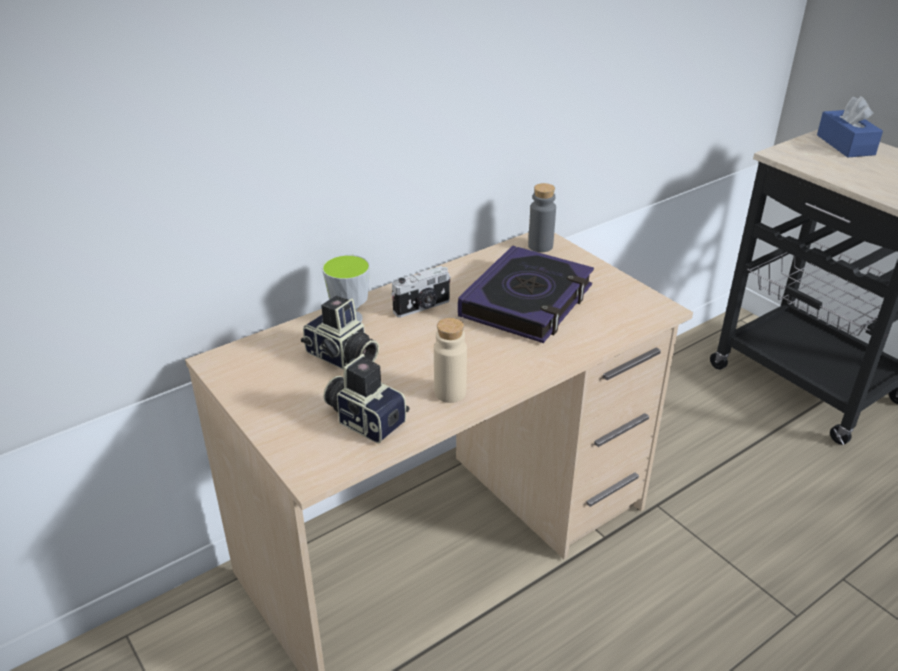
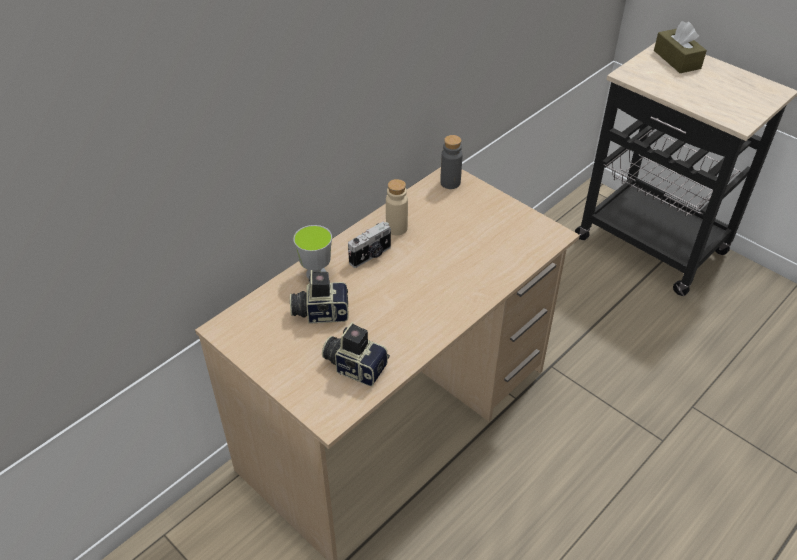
camera: 10 degrees left, 10 degrees up
(341, 357) = (320, 311): camera -> camera turned 150 degrees clockwise
(450, 393) = (413, 333): beige bottle -> beige bottle (396, 228)
(527, 302) = (452, 240): book -> none
(845, 145) = (677, 59): blue tissue box -> brown tissue box

